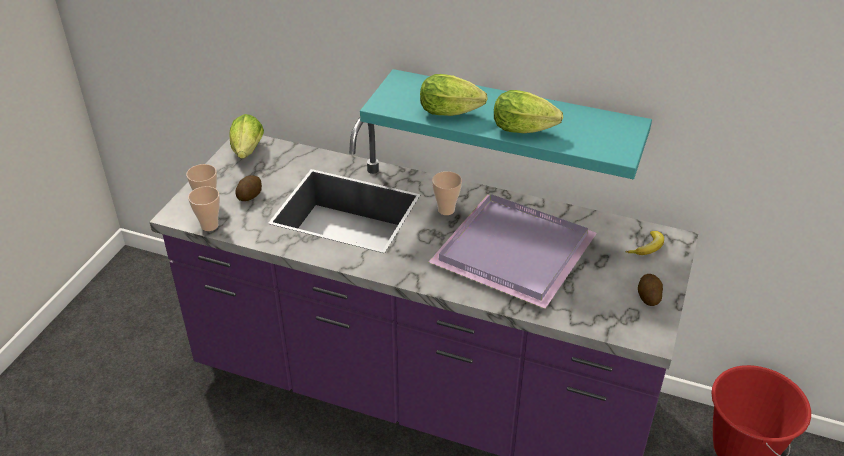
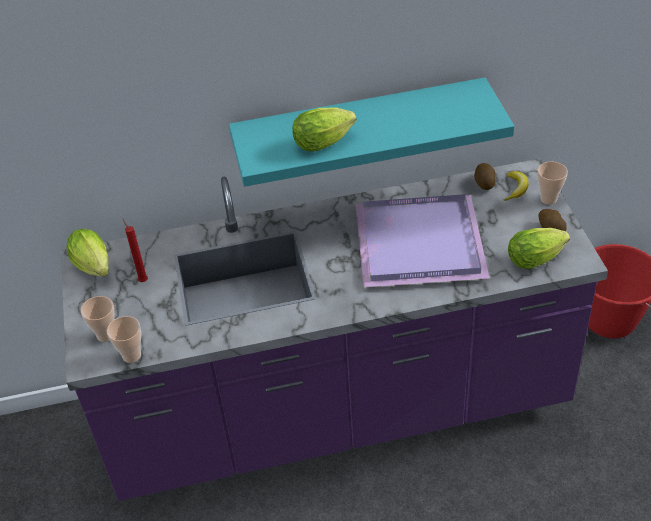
camera: 30 degrees left, 5 degrees up
(249, 195) = (141, 308): potato -> potato (484, 183)
(270, 177) = (142, 280): none -> red candle
(446, 210) = (331, 234): cup -> cup (548, 199)
(527, 130) = (401, 131): lettuce -> lettuce (538, 258)

